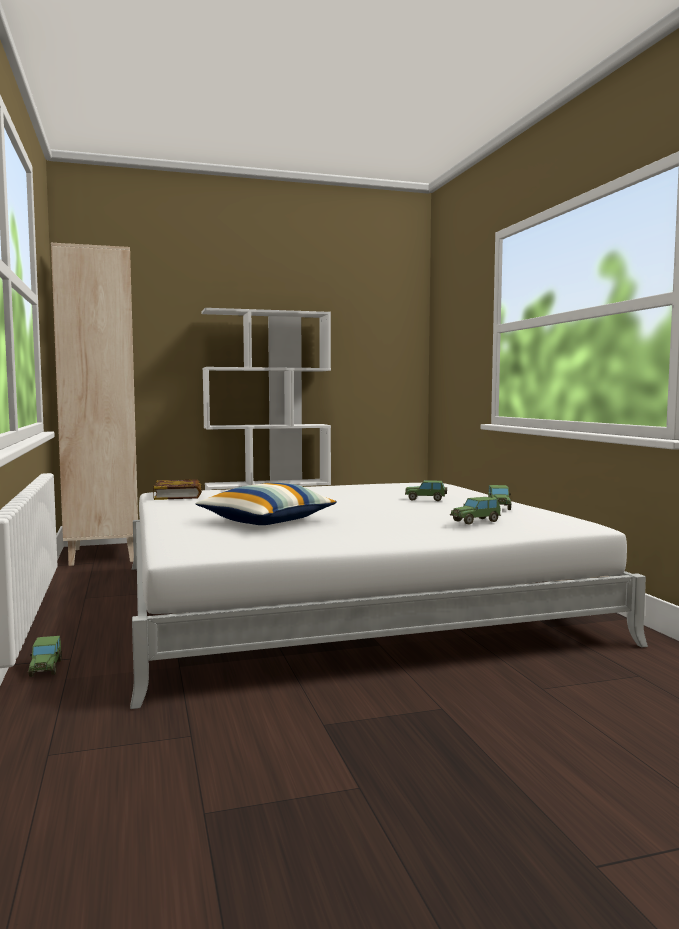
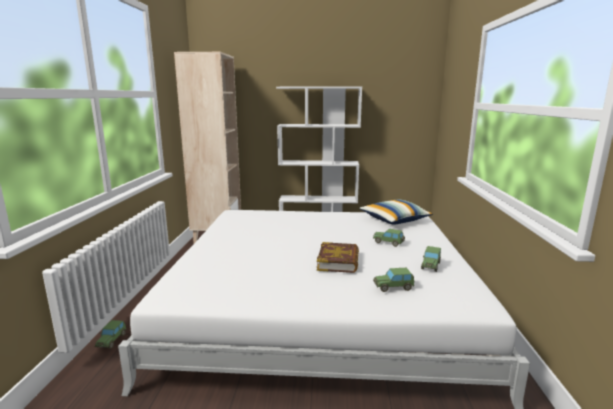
camera: 20 degrees right, 10 degrees up
(178, 495) = (239, 216): book -> book (338, 261)
(266, 521) = (255, 260): pillow -> pillow (394, 220)

